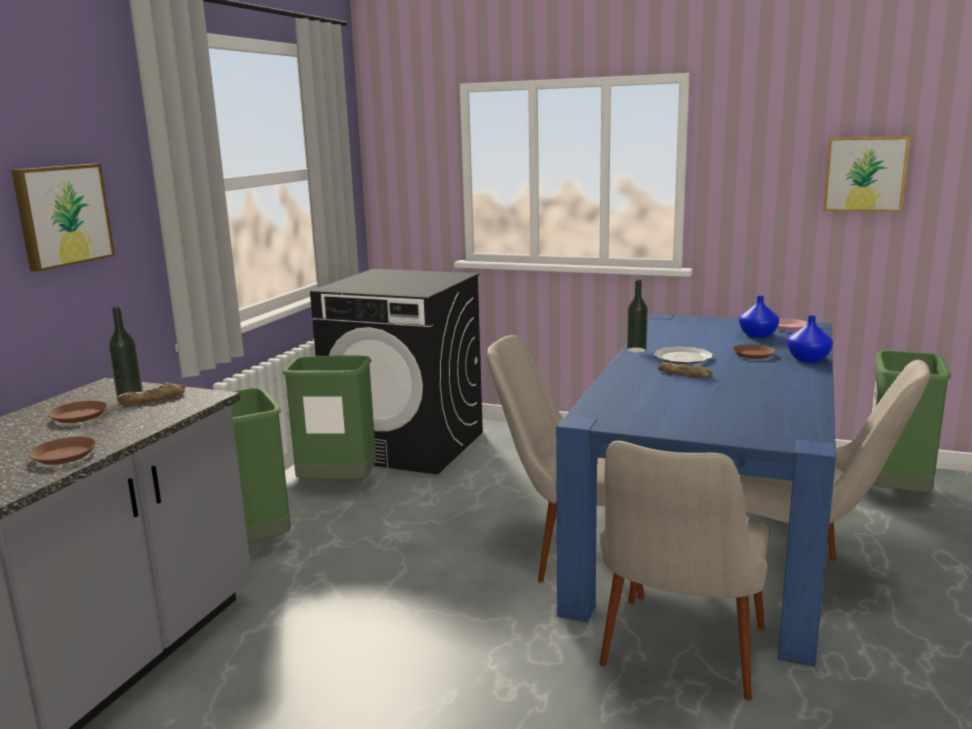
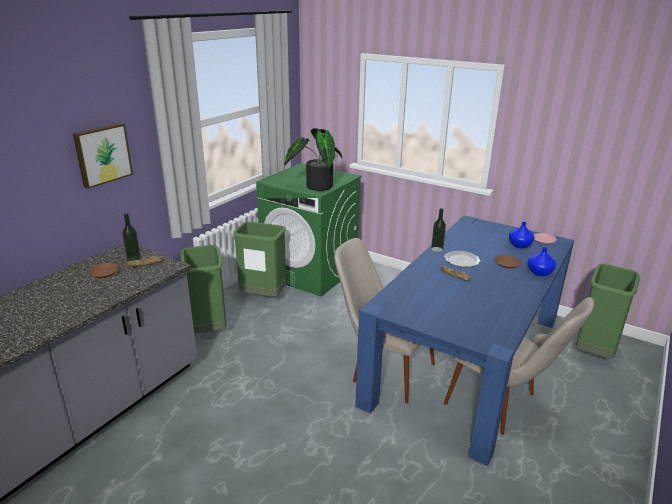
camera: 10 degrees right, 10 degrees up
(64, 455) = (88, 304): brown plate -> none
(407, 445) = (310, 272): black washing machine -> green washing machine
(413, 287) = (316, 186): none -> potted plant
(678, 664) = (410, 449): beige chair -> none
(865, 174) = (611, 147): picture -> none

